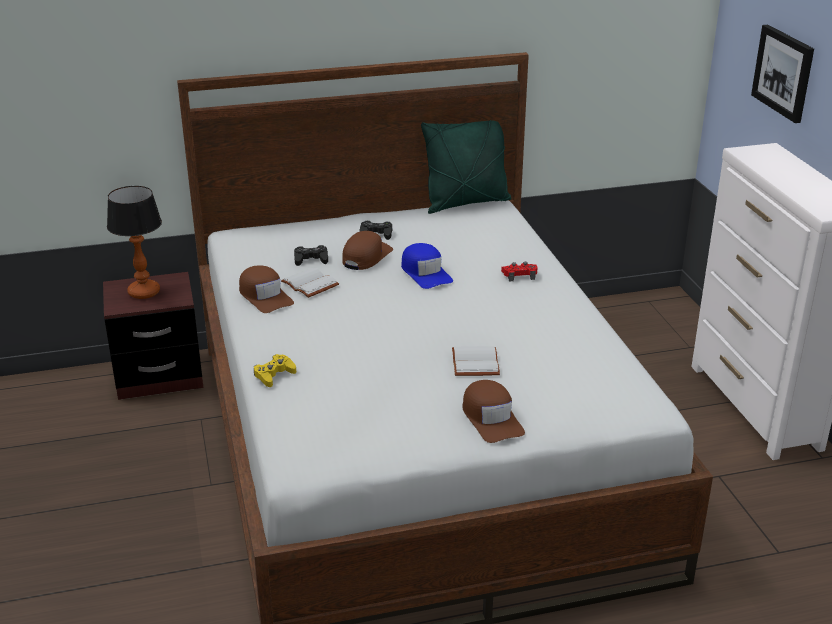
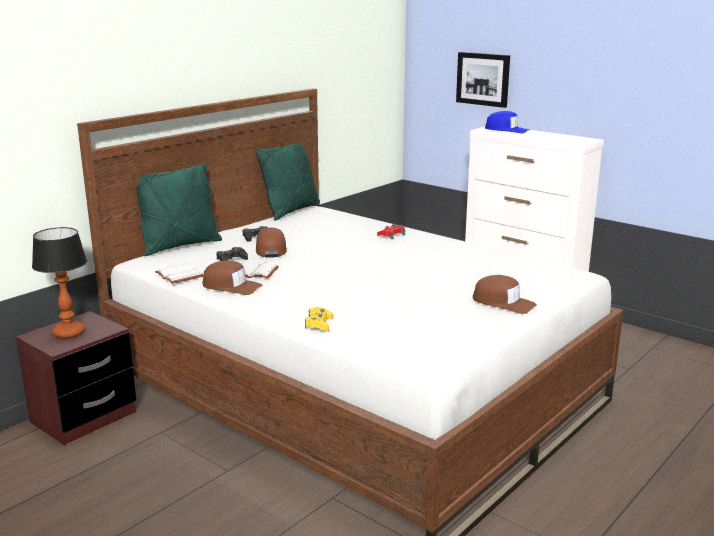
camera: 35 degrees left, 10 degrees down
(291, 224) = (180, 246): none -> green pillow
(425, 273) = (328, 248): blue cap -> blue cap (506, 130)
(473, 362) = (442, 280): white book -> white book (177, 275)

